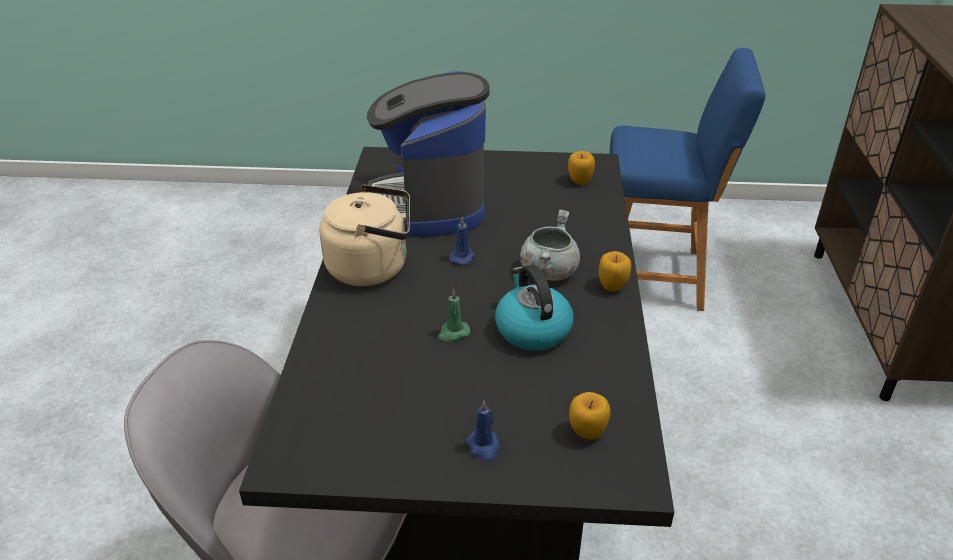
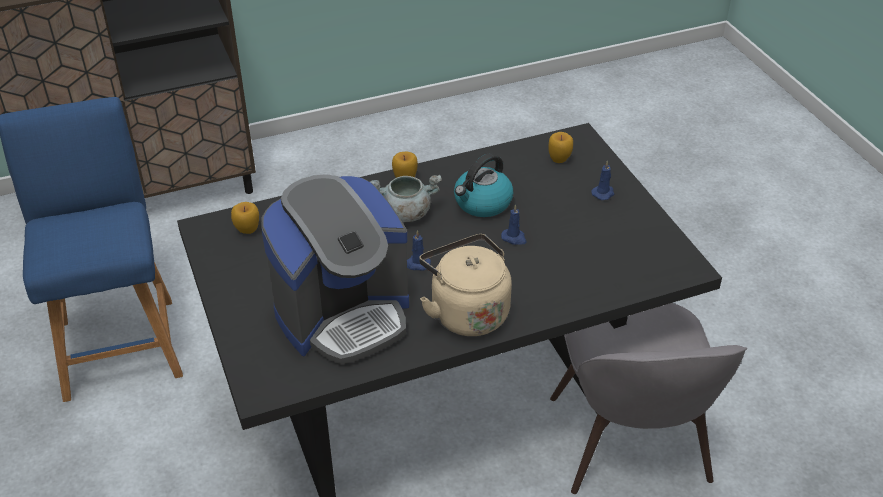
camera: 115 degrees left, 5 degrees up
(453, 333) = (514, 238): green candle -> blue candle

